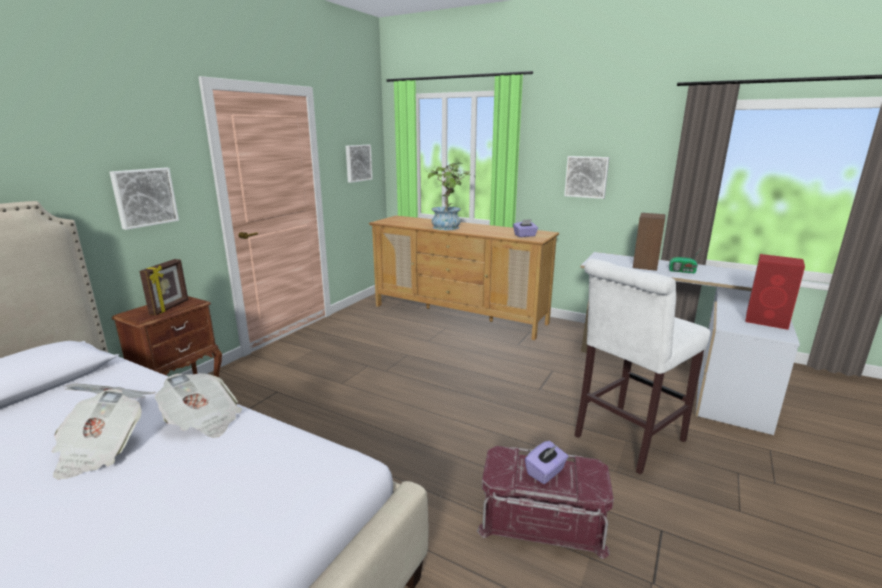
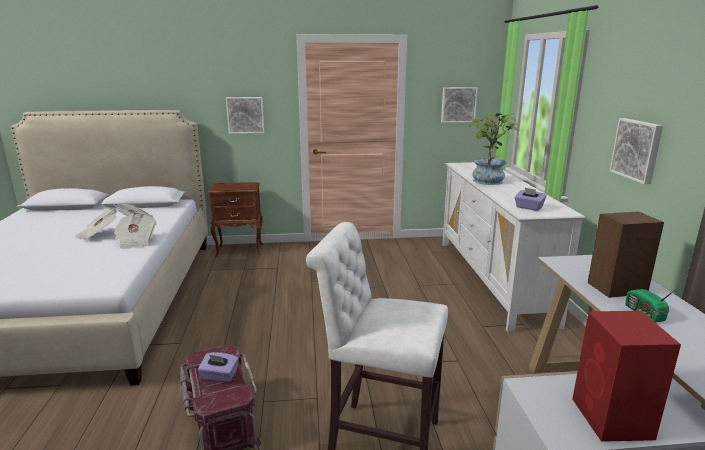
camera: 55 degrees right, 0 degrees up
(170, 307) = (235, 187): picture frame -> none
(458, 314) = (491, 279): brown dresser -> white dresser

